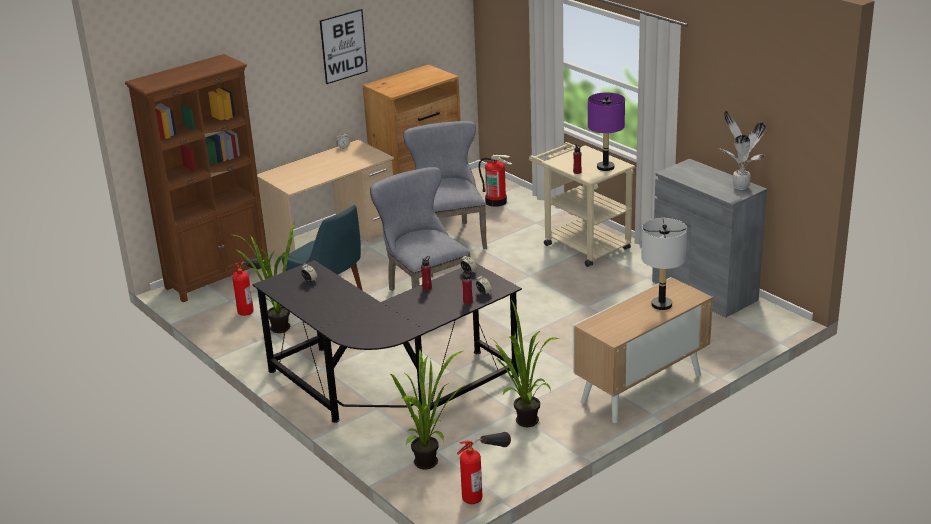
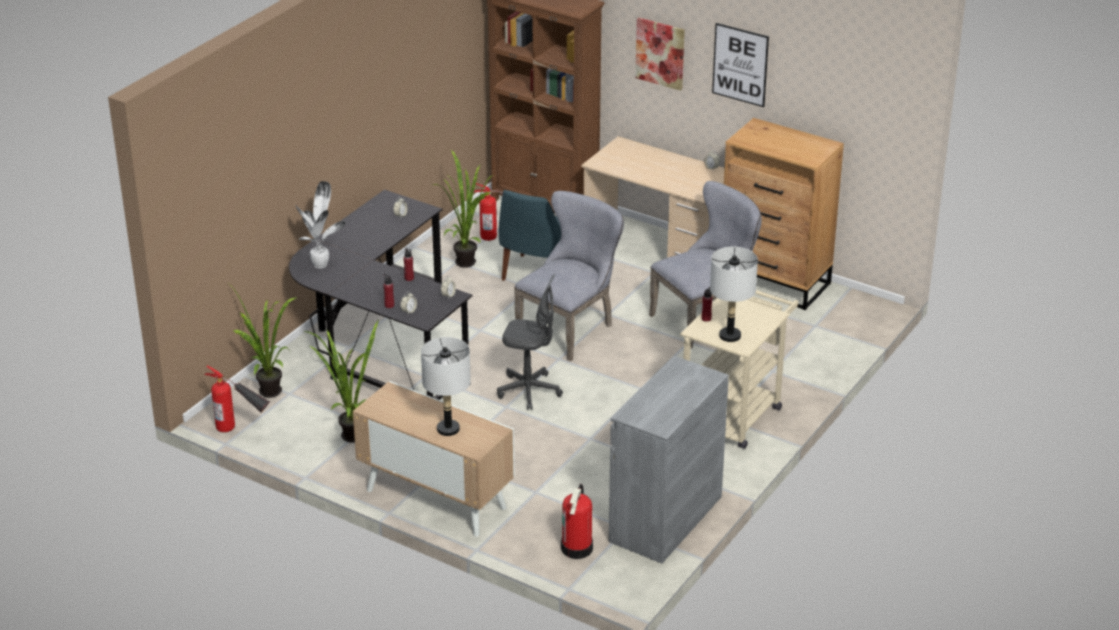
camera: 70 degrees right, 5 degrees up
(277, 75) = (660, 53): none -> picture
(496, 201) = (810, 333): fire extinguisher -> fire extinguisher (577, 548)
(505, 324) = (529, 391): none -> grey office chair
(605, 167) = (730, 336): purple table lamp -> grey table lamp
(739, 187) = (661, 418): potted plant -> potted plant (321, 264)

